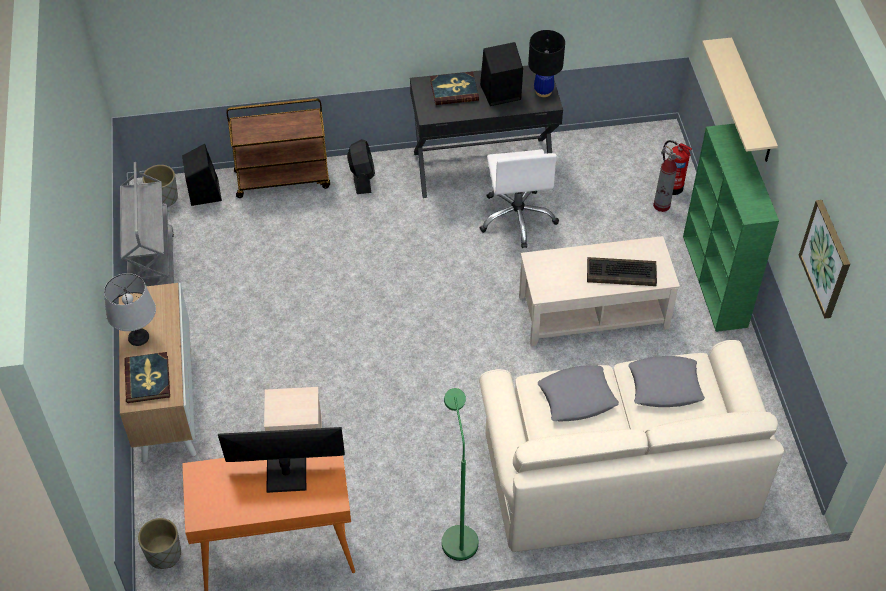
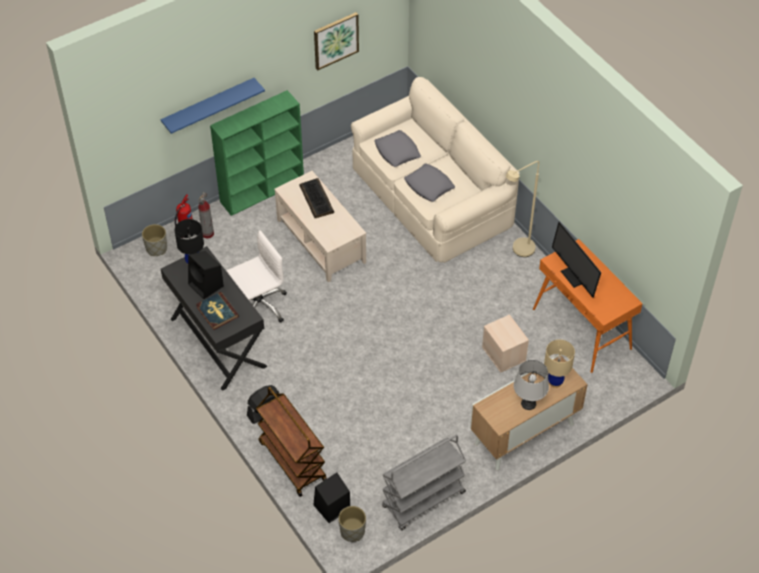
camera: 115 degrees left, 0 degrees up
(148, 379) = (555, 382): book -> beige table lamp
(164, 554) = (623, 381): grey planter -> grey planter (156, 248)
(458, 534) = (518, 251): green floor lamp -> beige floor lamp
(751, 102) = (209, 106): beige shelf -> blue shelf

